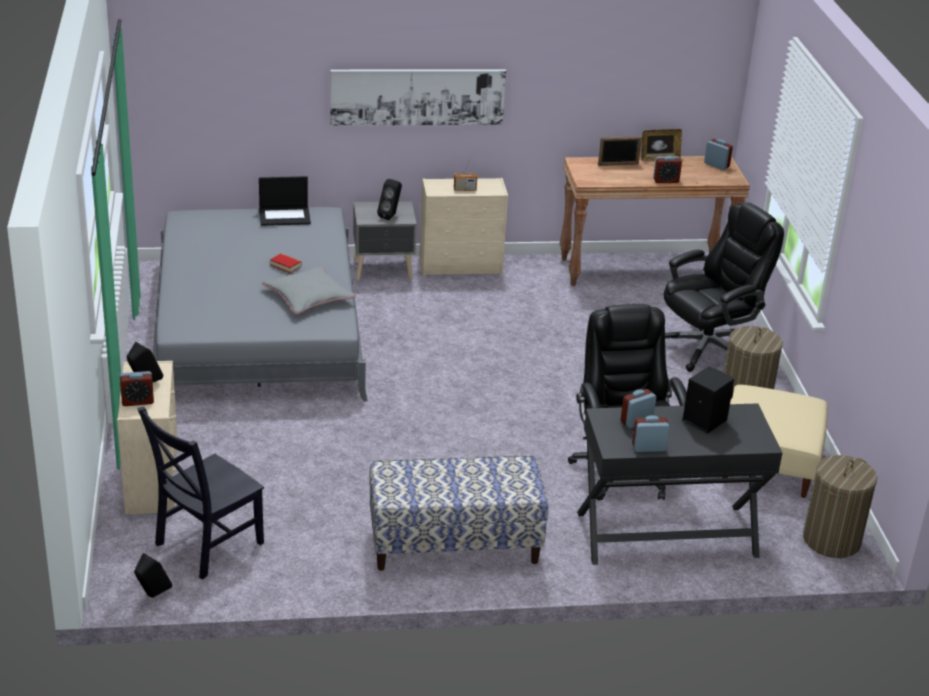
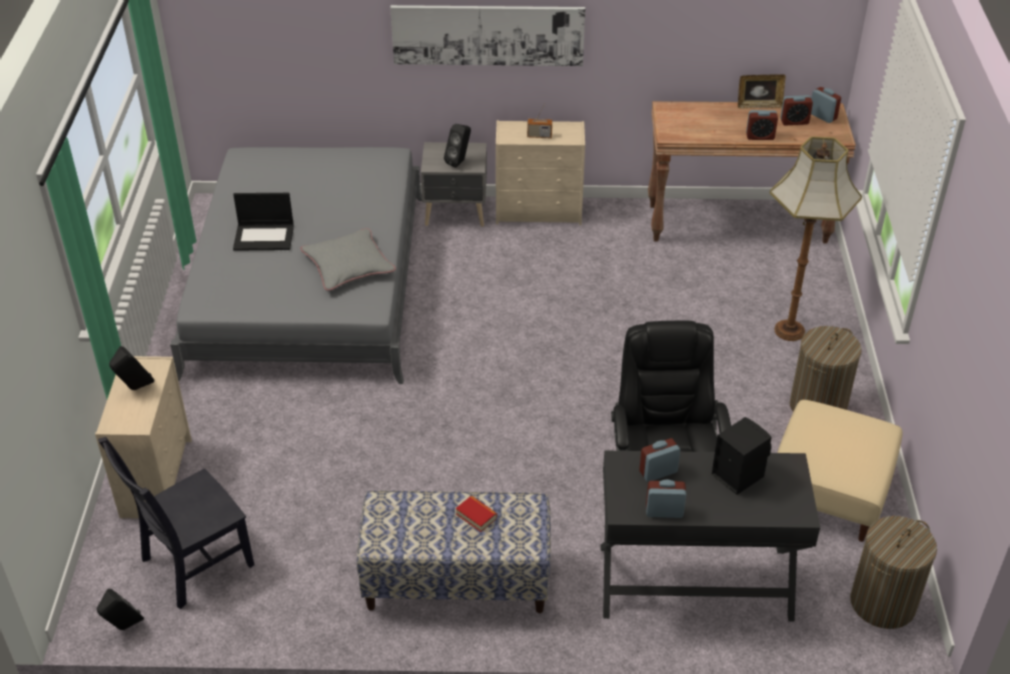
camera: 10 degrees right, 10 degrees up
(137, 401) = (122, 410): alarm clock -> alarm clock (794, 121)
(285, 216) = (347, 159): laptop -> laptop (264, 237)
(285, 266) = (333, 224): book -> book (476, 516)
(618, 164) = (710, 113): picture frame -> none
(708, 348) = (790, 330): black office chair -> floor lamp

